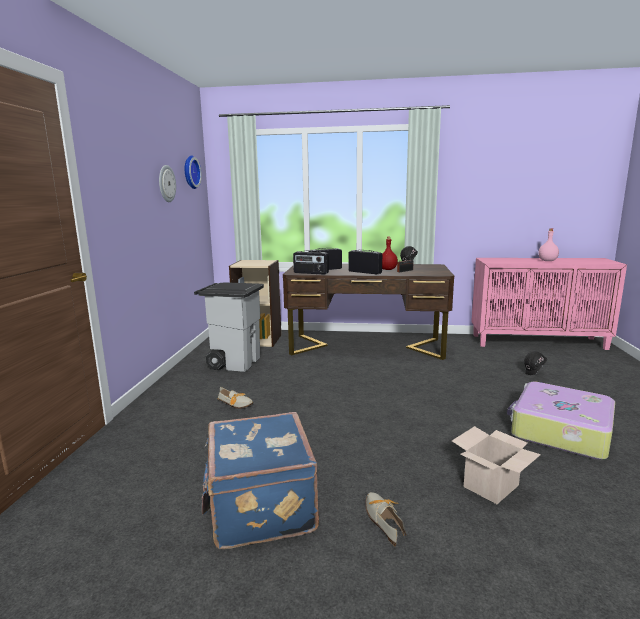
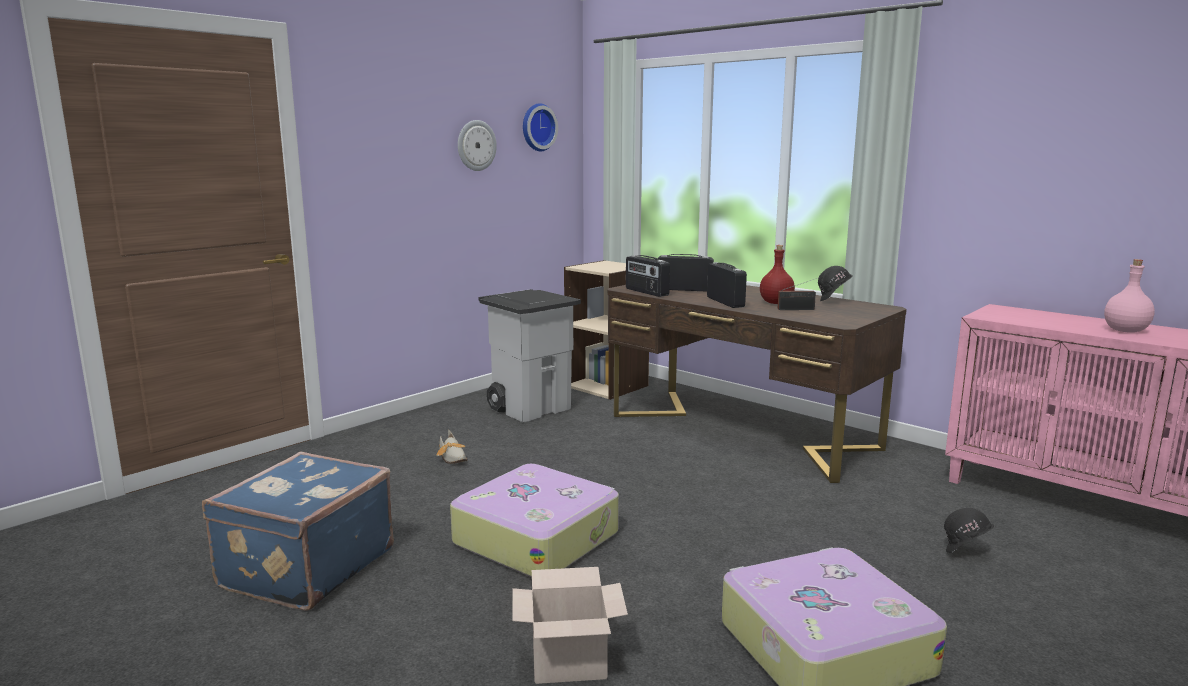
camera: 35 degrees right, 0 degrees up
(365, 431) = (536, 537): none -> suitcase
(383, 519) = (387, 633): shoe -> none

